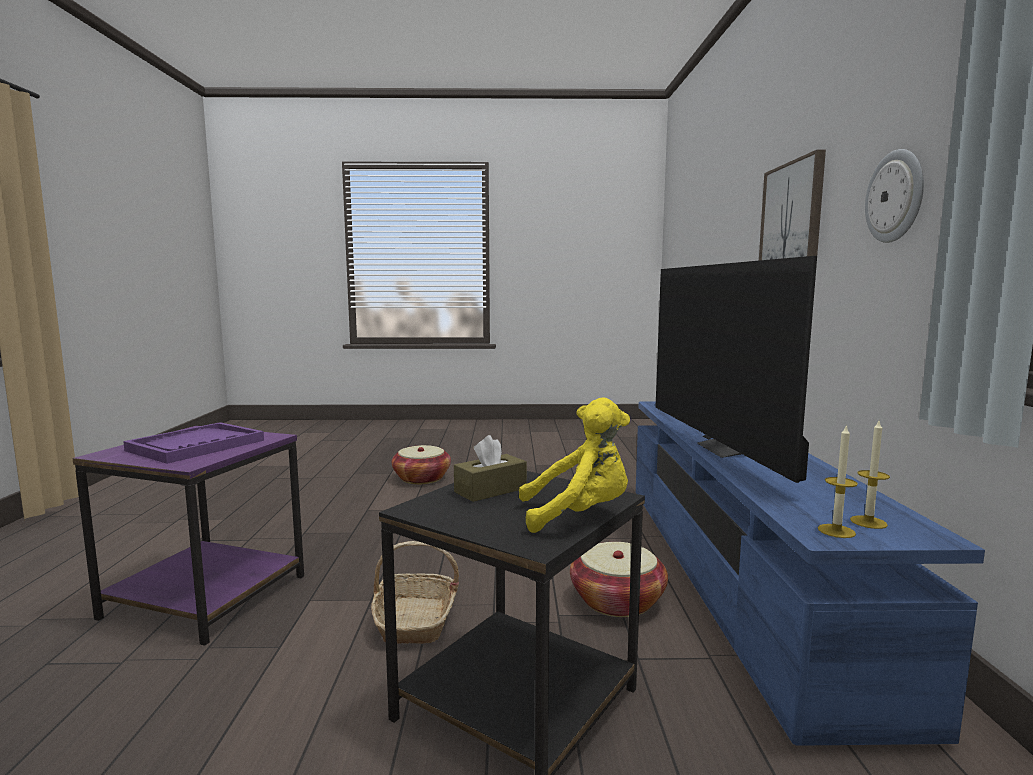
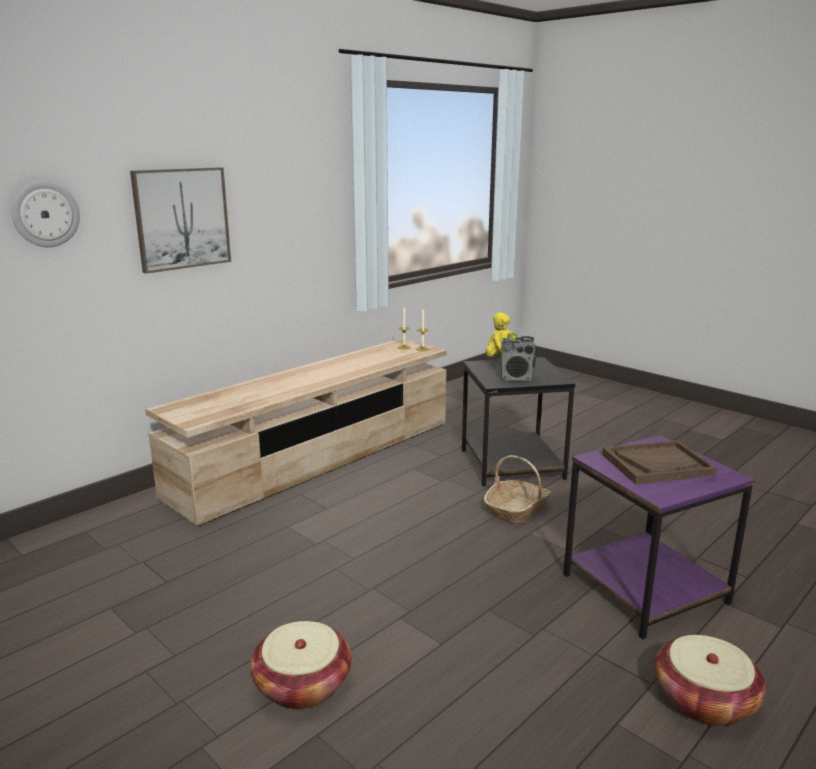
camera: 135 degrees left, 10 degrees up
(196, 445) = (657, 464): purple tray -> brown tray
(490, 490) = (516, 378): brown tissue box -> radio
(617, 601) = (402, 474): basket -> basket (704, 701)
(726, 449) = (331, 376): television -> none
(734, 573) = (318, 458): blue tv stand -> beige tv stand
(895, 196) = (294, 209): wall clock -> wall clock (45, 214)

